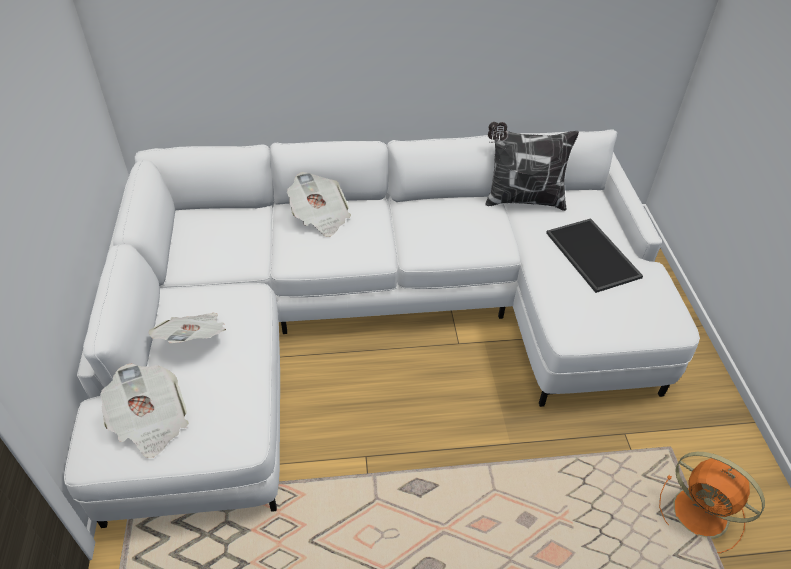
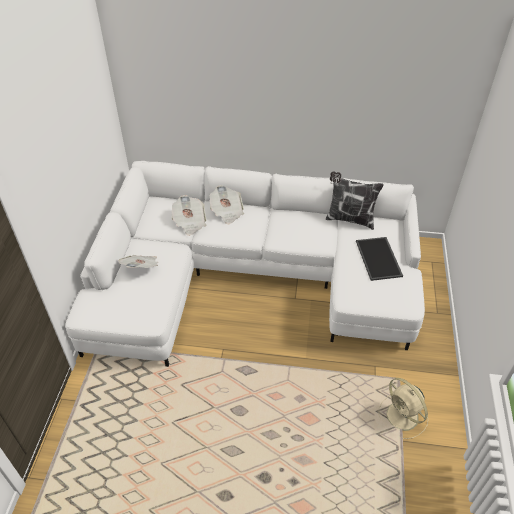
camera: 15 degrees right, 0 degrees up
(150, 422) = (110, 305): newspaper -> newspaper (189, 222)
(702, 514) = (403, 417): orange fan -> beige fan

